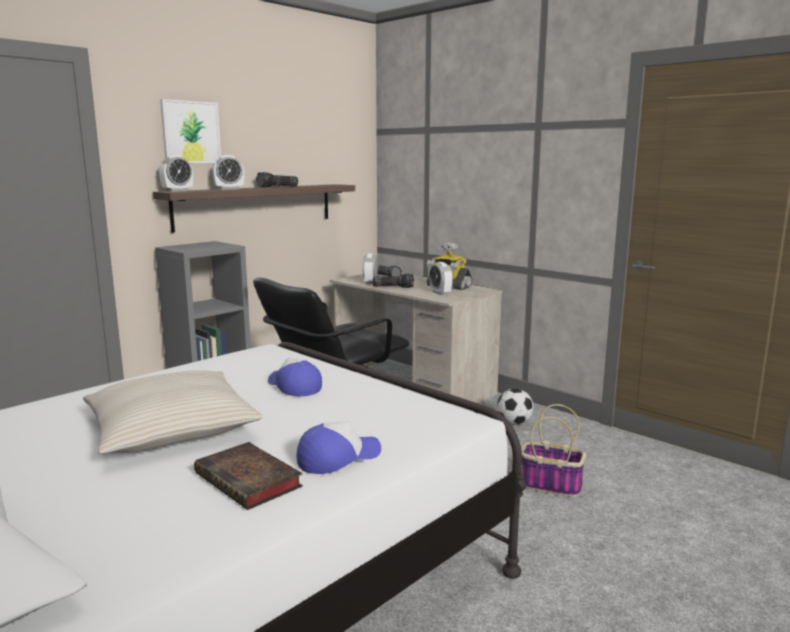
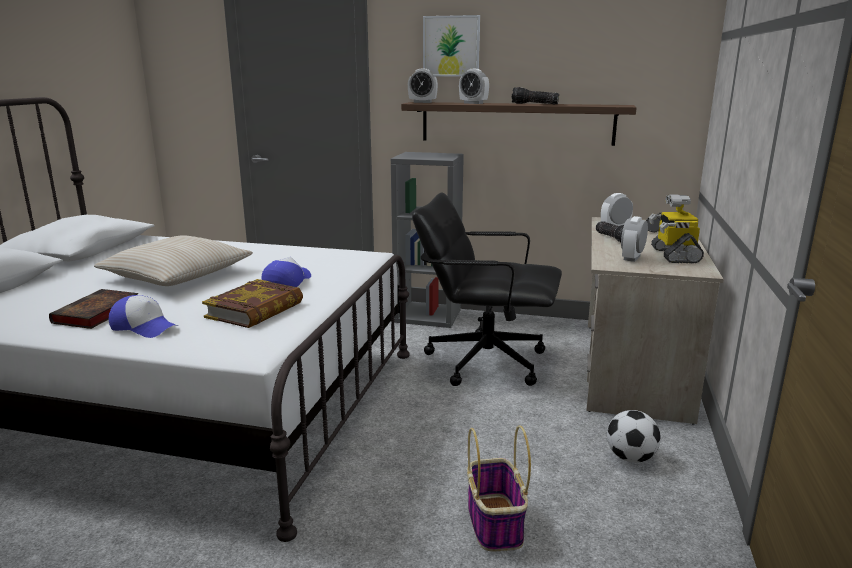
camera: 60 degrees right, 5 degrees up
(357, 407) = (255, 310): none -> book

